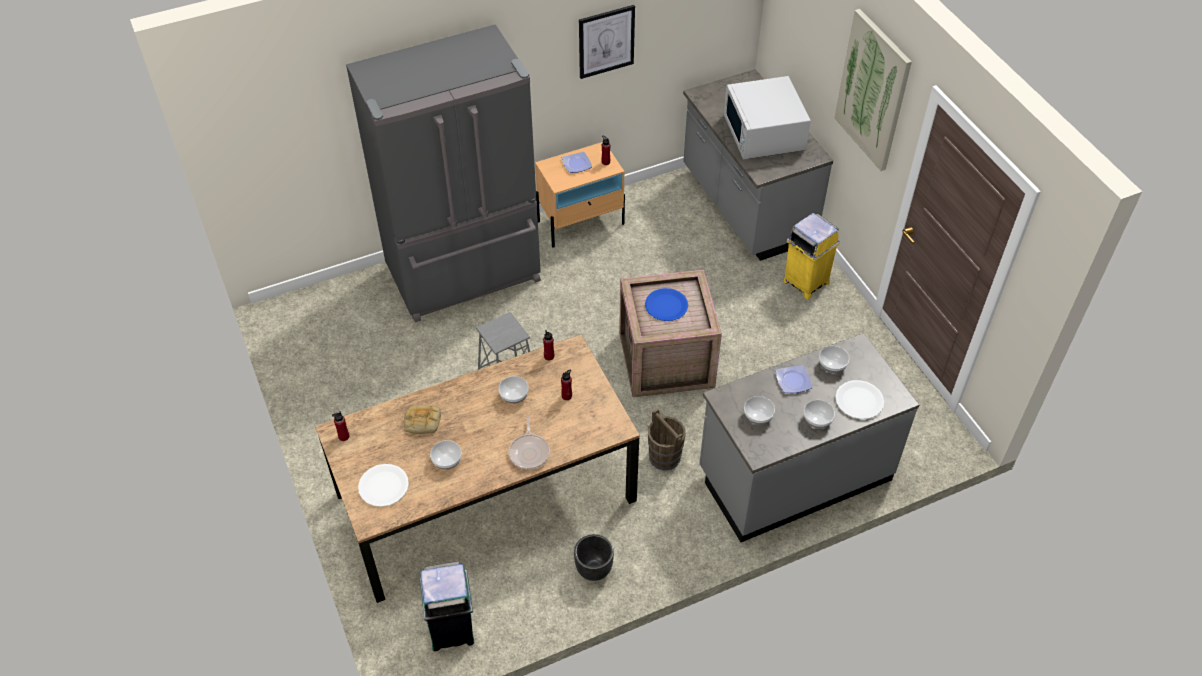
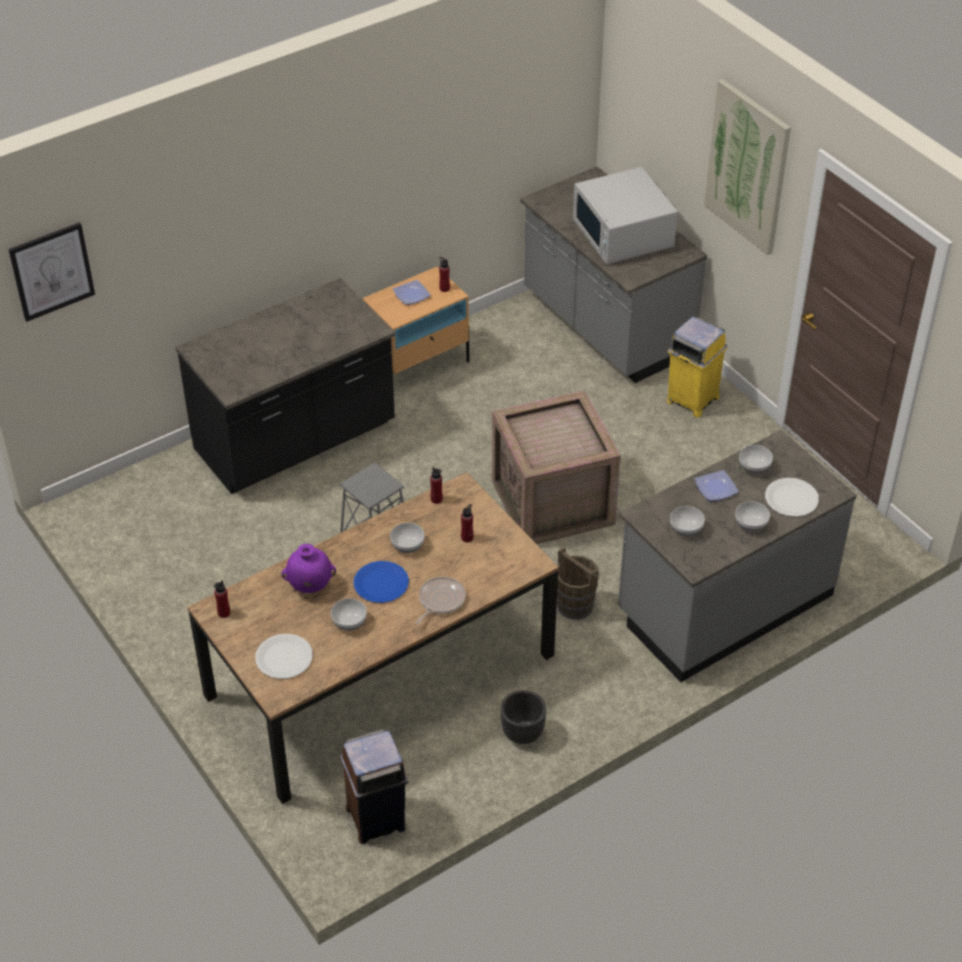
camera: 10 degrees left, 5 degrees down
(422, 422) = (309, 586): bread -> purple vase
(452, 629) = (377, 818): green trash can -> brown trash can
(465, 275) = (296, 440): grey fridge -> black counter
(529, 452) = (440, 600): frying pan -> frying pan turned 135 degrees counterclockwise
(606, 41) = (435, 147): picture -> picture (52, 271)
(666, 305) = (550, 434): blue plate -> blue plate (381, 583)

